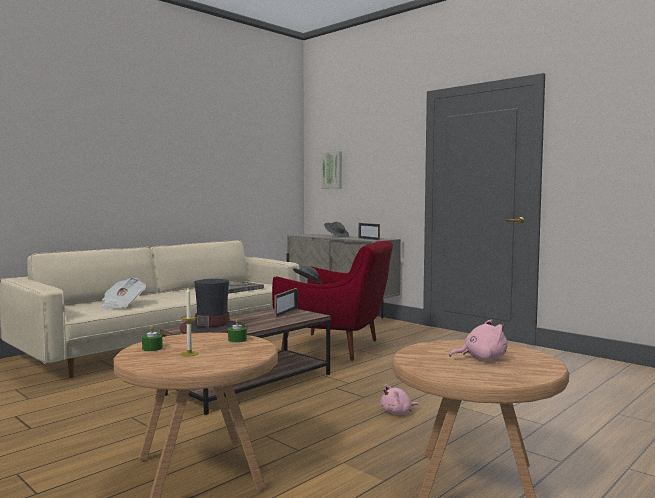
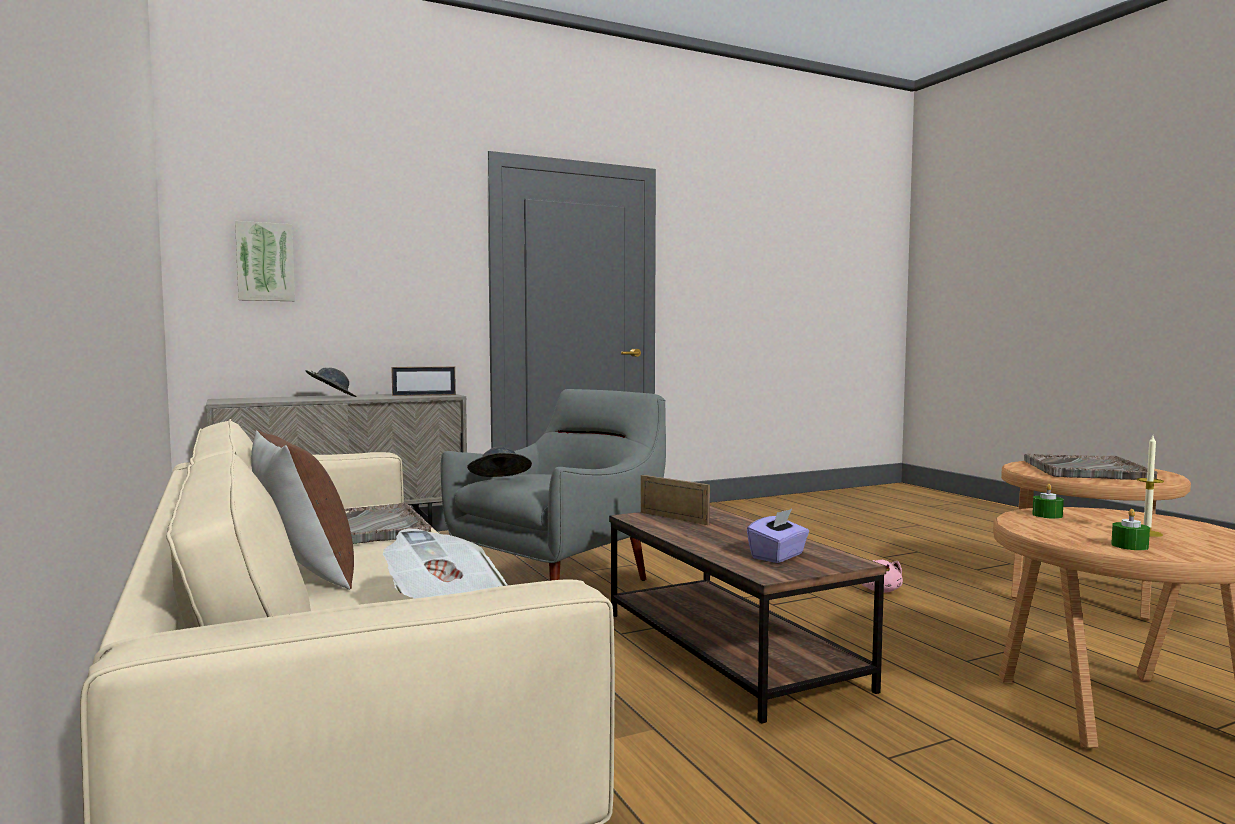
camera: 70 degrees left, 0 degrees up
(162, 293) = (304, 575): none -> brown pillow
(212, 329) = (778, 556): hat -> purple tissue box
(335, 347) = (560, 579): red armchair -> grey armchair
(482, 358) = (1085, 470): pink plush toy -> grey tray

